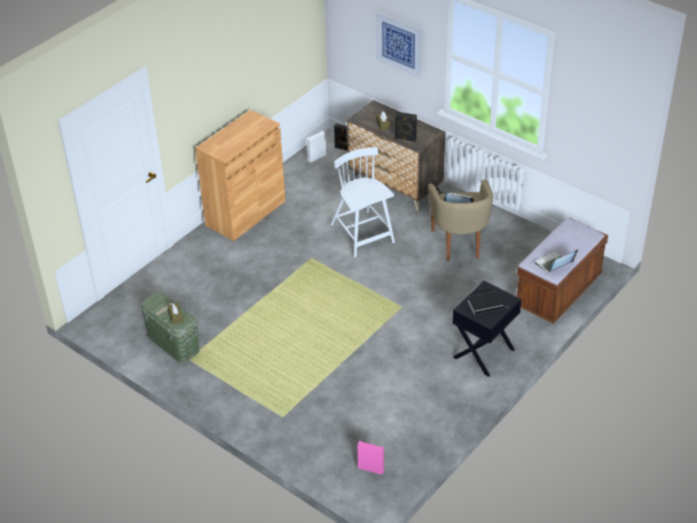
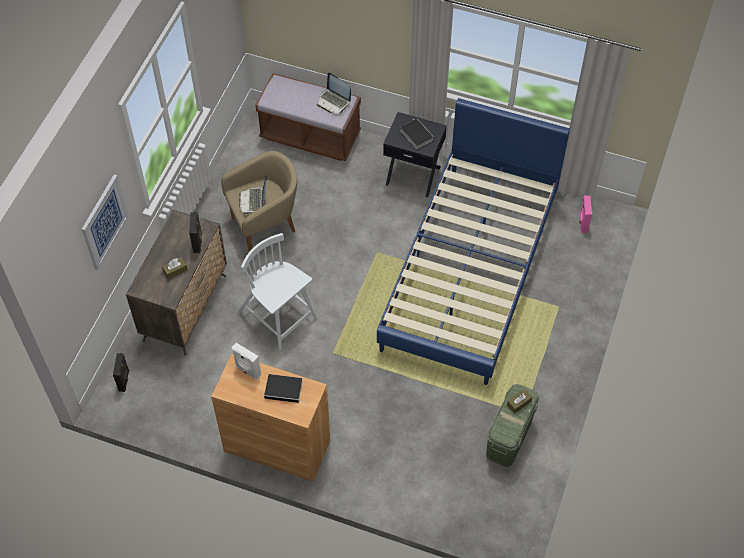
camera: 110 degrees left, 15 degrees up
(233, 142) = (285, 389): none -> book
(316, 157) = (148, 405): white speaker -> white speaker (247, 371)
(351, 364) = (469, 272): none -> blue bed
(362, 234) = (278, 316): white chair -> white chair turned 90 degrees clockwise

